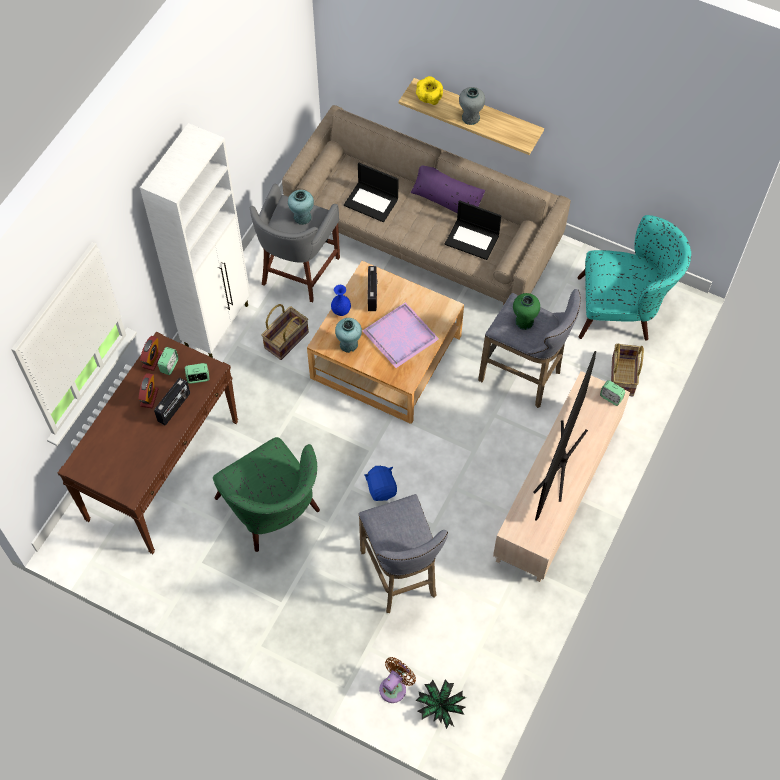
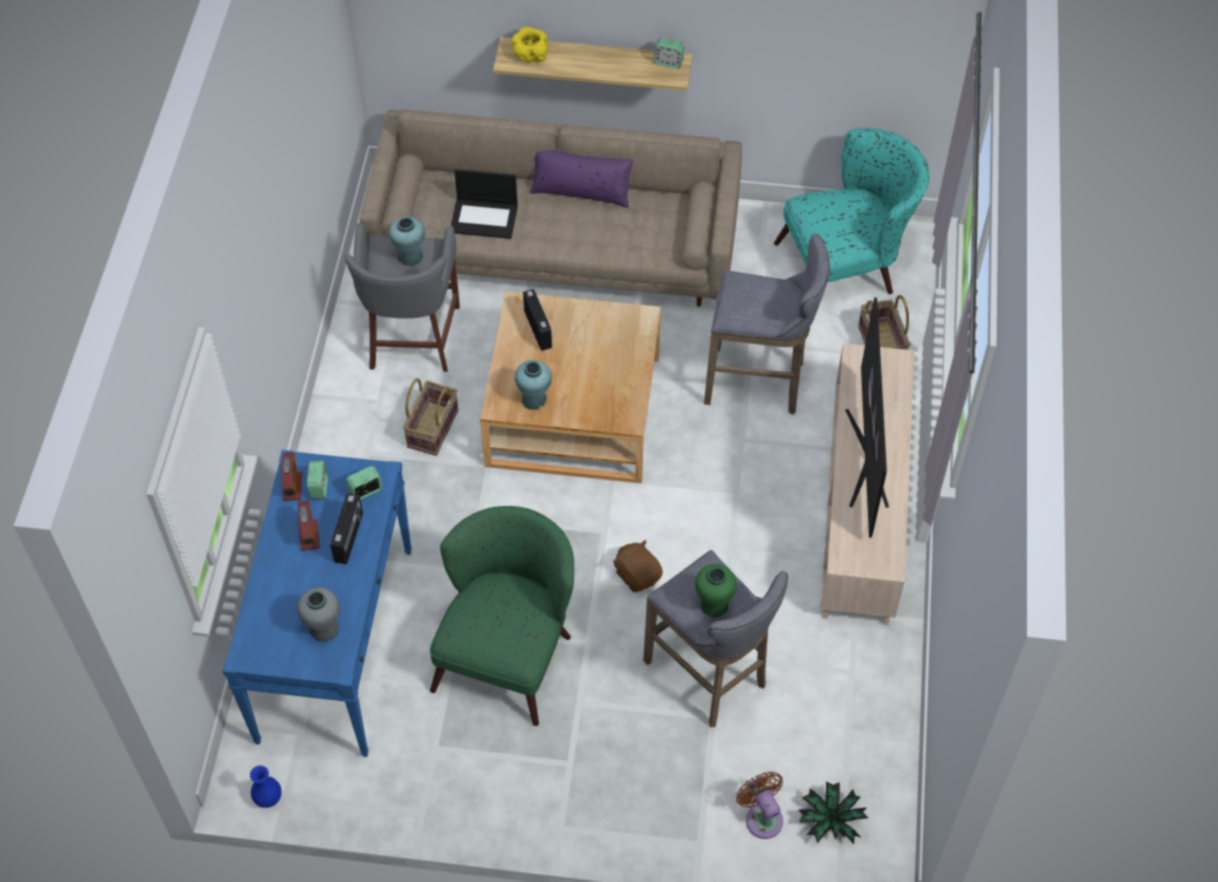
camera: 20 degrees left, 5 degrees down
(163, 469) = (335, 643): brown console table -> blue console table
(218, 325) = (332, 437): white cabinet -> none
(274, 513) = (509, 651): green armchair -> green armchair turned 105 degrees counterclockwise
(341, 311) = (506, 360): blue vase -> blue vase (268, 798)
(381, 488) = (638, 575): blue plush toy -> brown plush toy
(395, 687) = (762, 817): brown fan -> brown fan turned 45 degrees counterclockwise
(402, 336) = (598, 368): purple tray -> none
(470, 118) = (594, 65): grey vase -> grey vase (324, 629)
(472, 239) = (635, 227): laptop -> none
(524, 321) = (756, 298): green vase -> green vase (714, 605)
(611, 397) = (894, 364): alarm clock -> alarm clock (668, 62)

